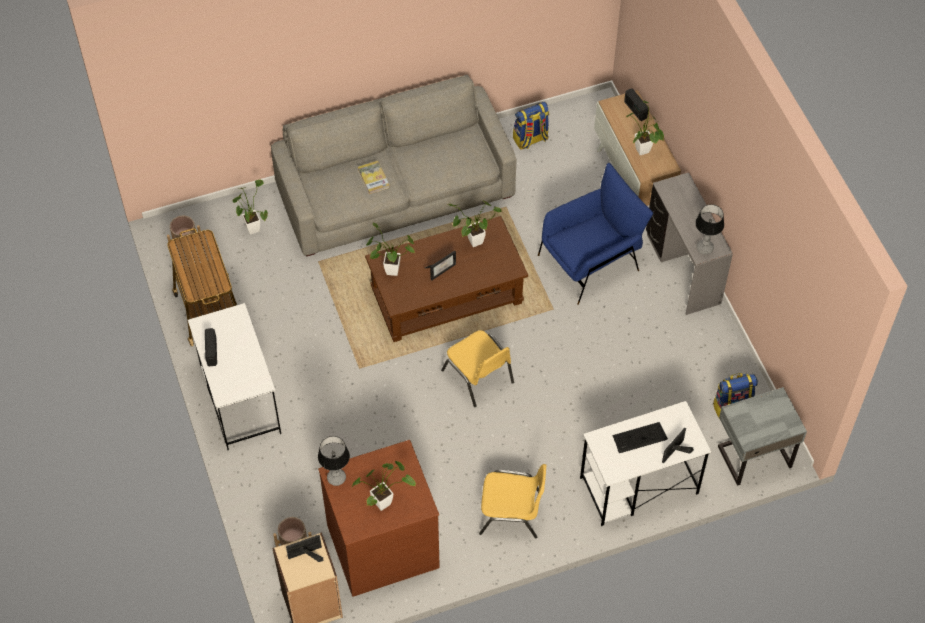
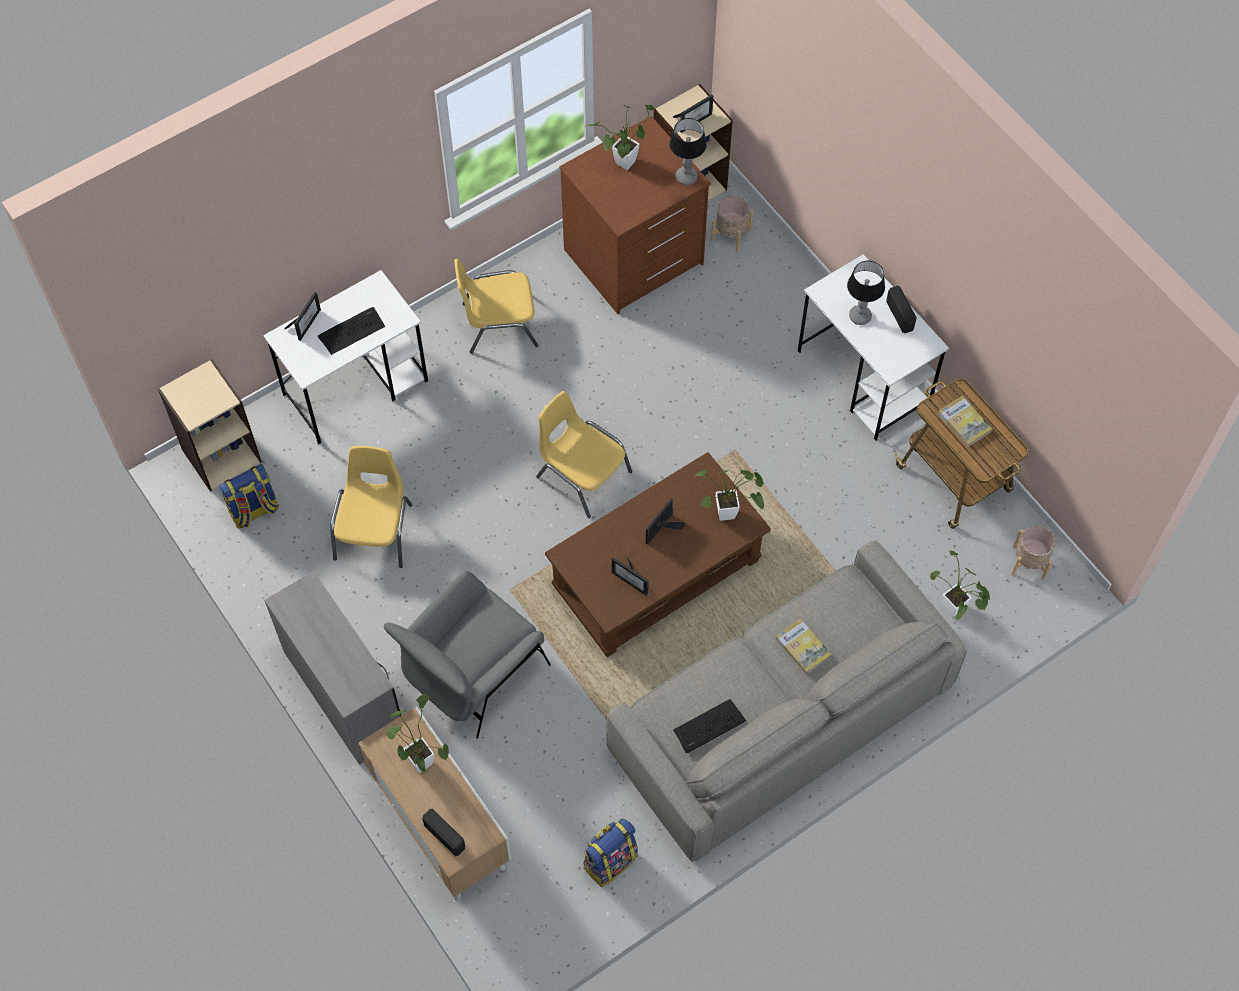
camera: 165 degrees right, 5 degrees up
(202, 271) = (964, 422): none -> book
(451, 148) = (709, 726): none -> keyboard
(472, 243) = (633, 580): potted plant -> picture frame
(591, 261) = (474, 673): blue armchair -> grey armchair
(642, 371) = (375, 530): none -> yellow chair
(704, 248) = (304, 598): table lamp -> table lamp (860, 316)
(753, 455) = (221, 455): grey nightstand -> beige bookcase

